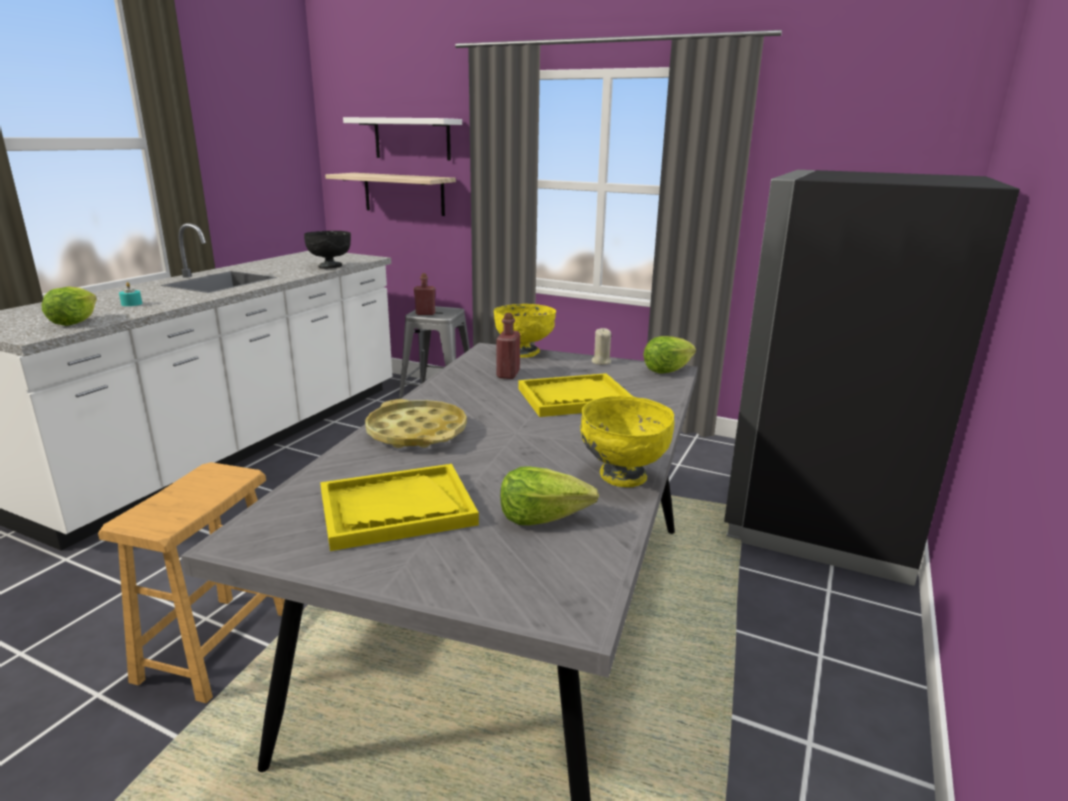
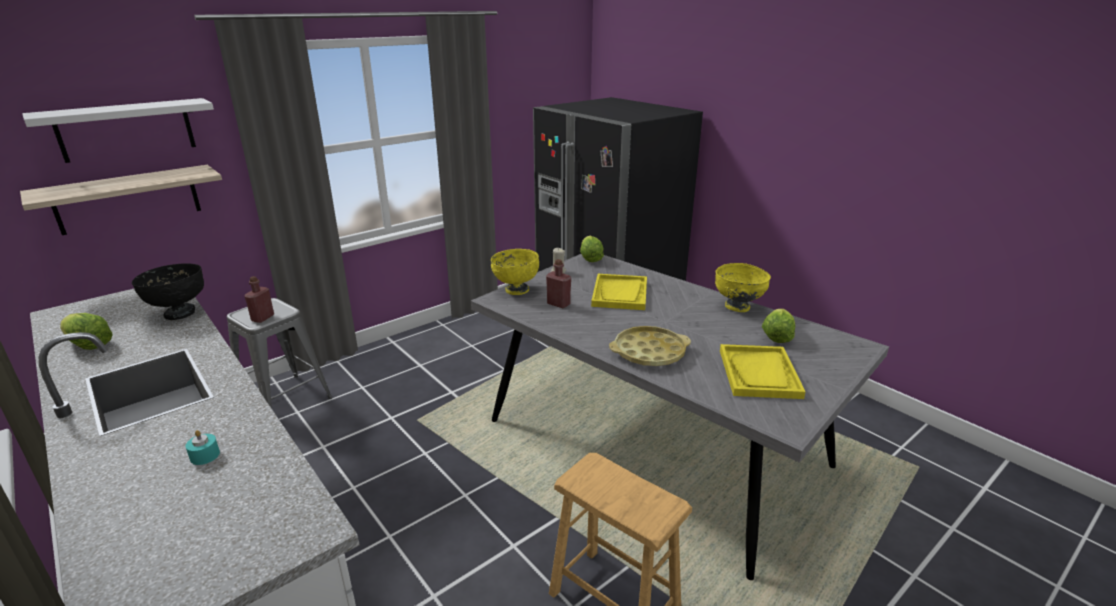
camera: 65 degrees left, 5 degrees up
(74, 322) = (266, 499): lettuce -> lettuce (89, 345)

